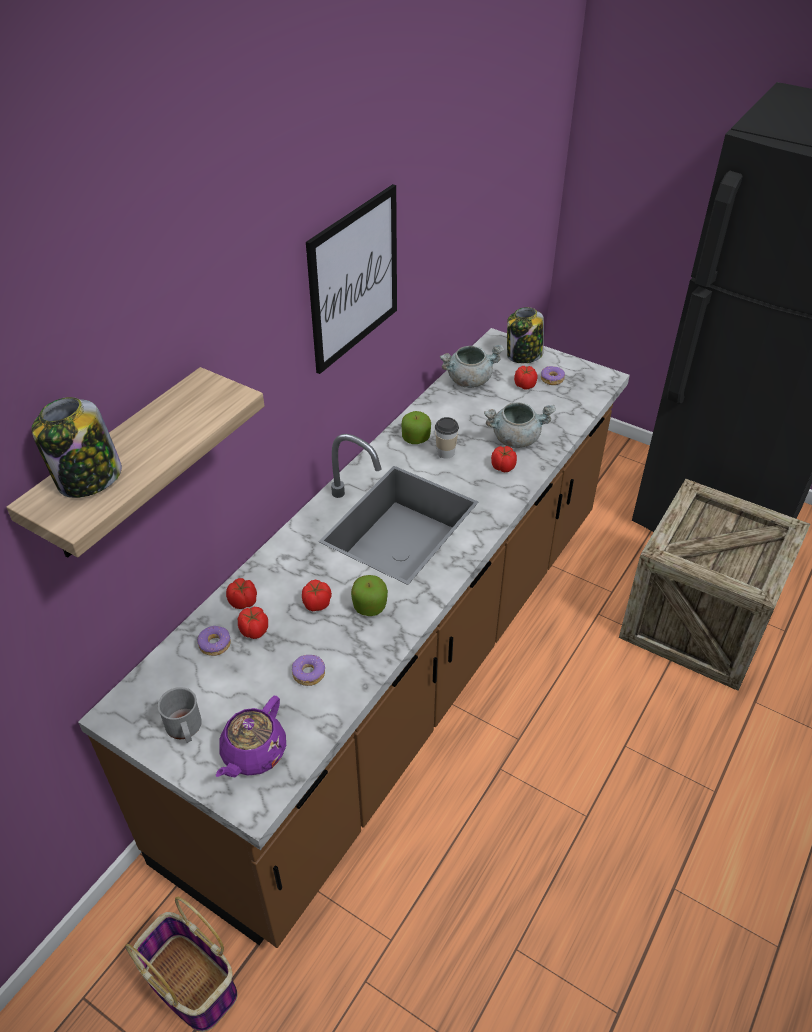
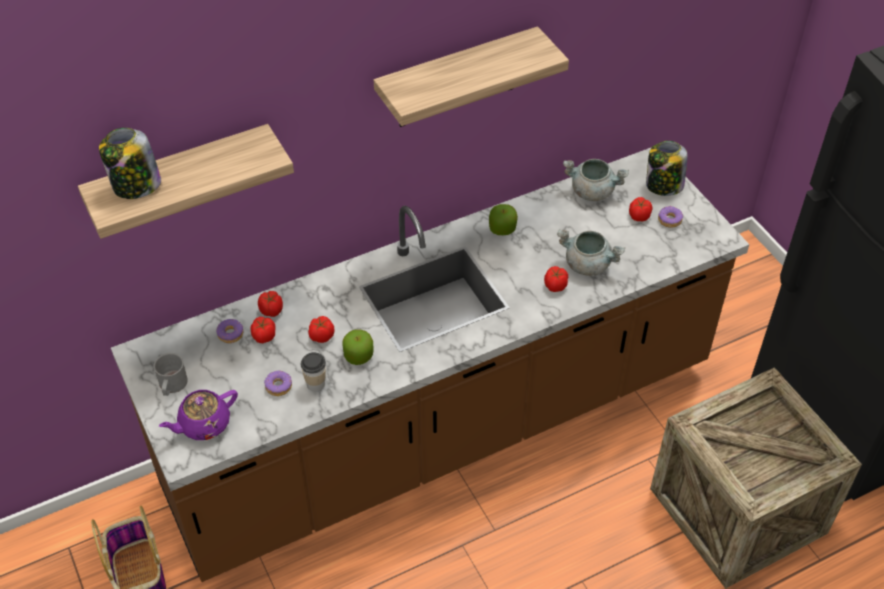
camera: 30 degrees right, 5 degrees up
(354, 279) = (457, 79): picture -> shelf
(445, 452) = (517, 252): cup -> cup (315, 384)

